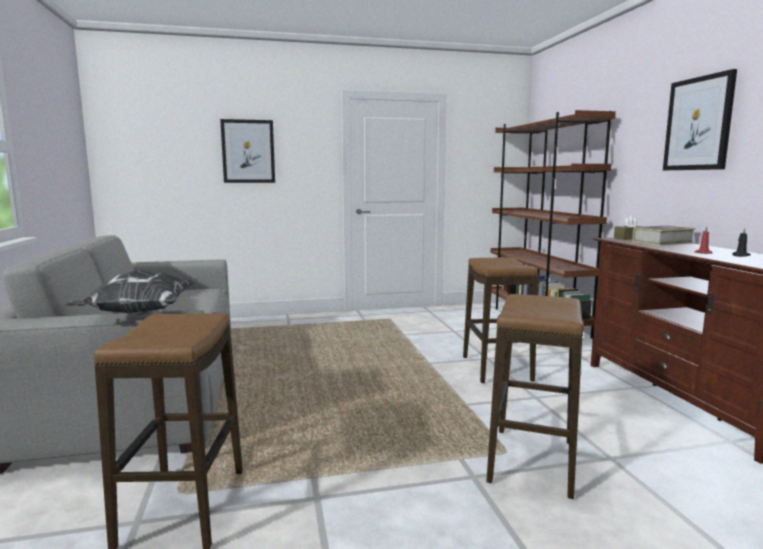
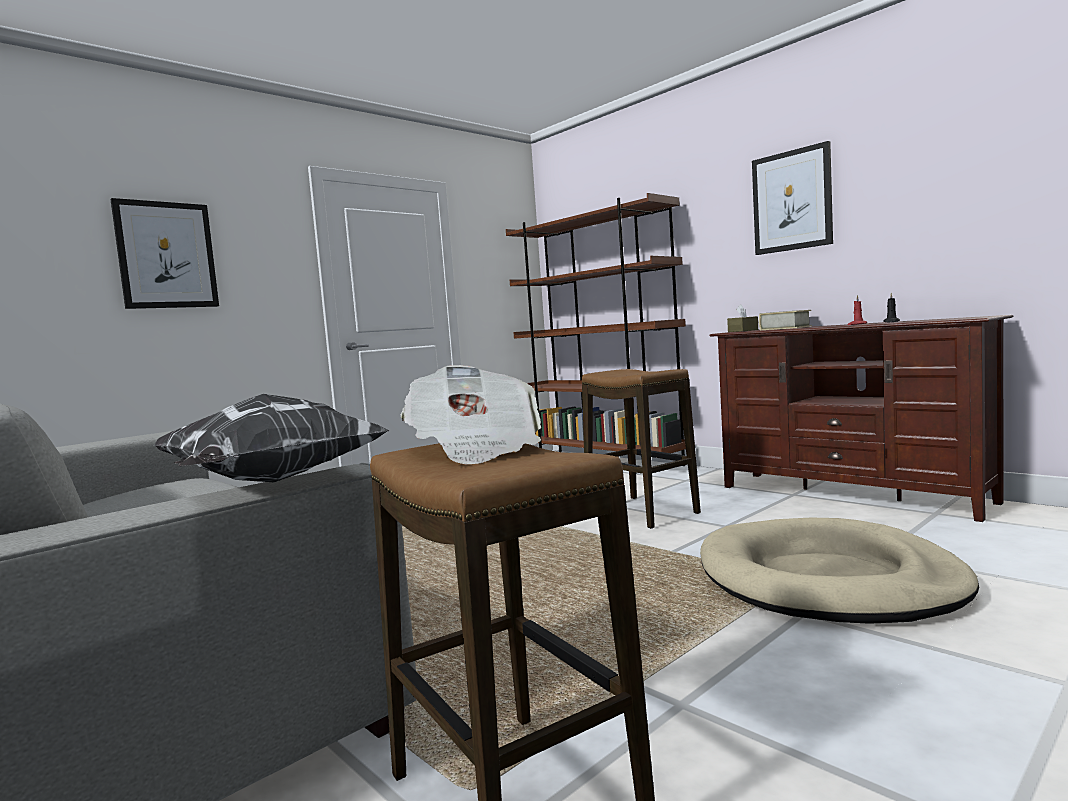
camera: 30 degrees left, 5 degrees down
(186, 323) = (475, 450): none -> newspaper
(532, 461) = (828, 580): stool -> beige dog bed

